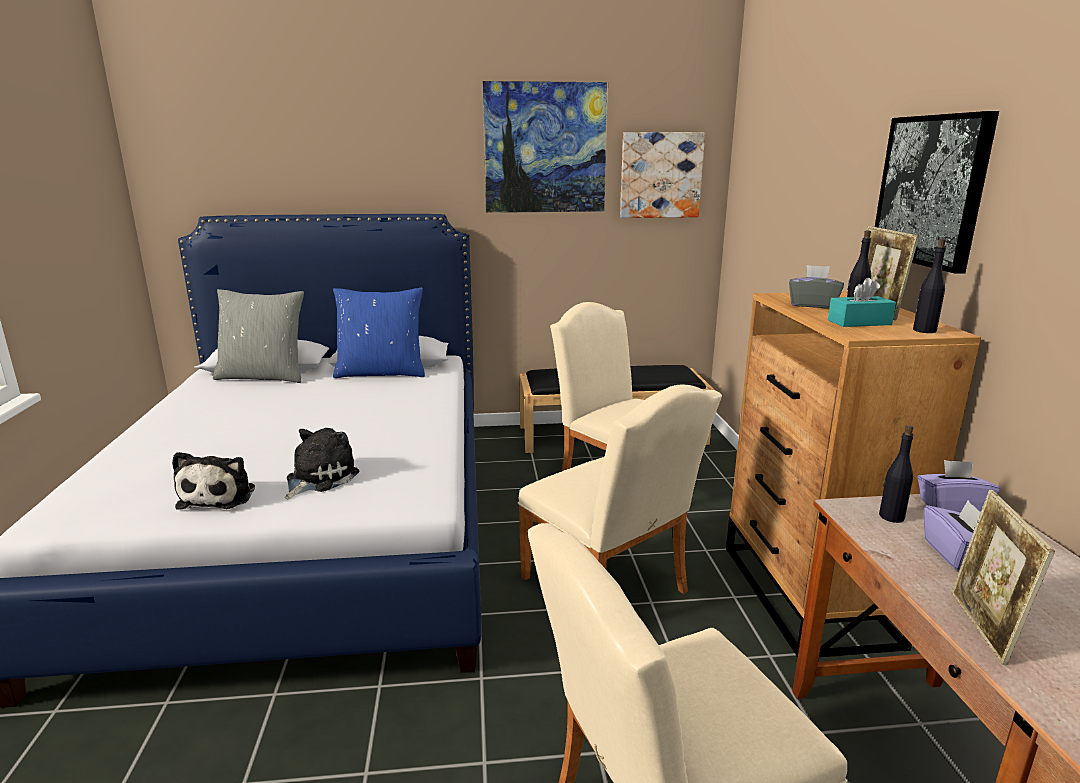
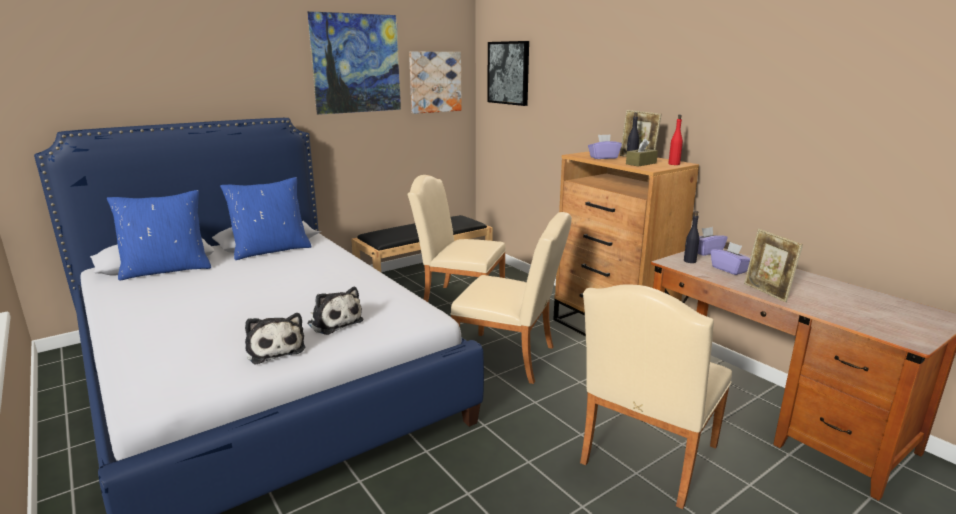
camera: 30 degrees left, 0 degrees up
(264, 376) = (167, 270): grey pillow -> blue pillow
(318, 478) = (334, 322): plush toy -> plush toy turned 135 degrees clockwise
(812, 305) = (603, 157): grey tissue box -> purple tissue box
(859, 322) = (641, 163): turquoise tissue box -> brown tissue box
(924, 330) = (674, 164): black bottle -> red bottle
(931, 190) = (653, 89): picture -> picture (508, 73)

